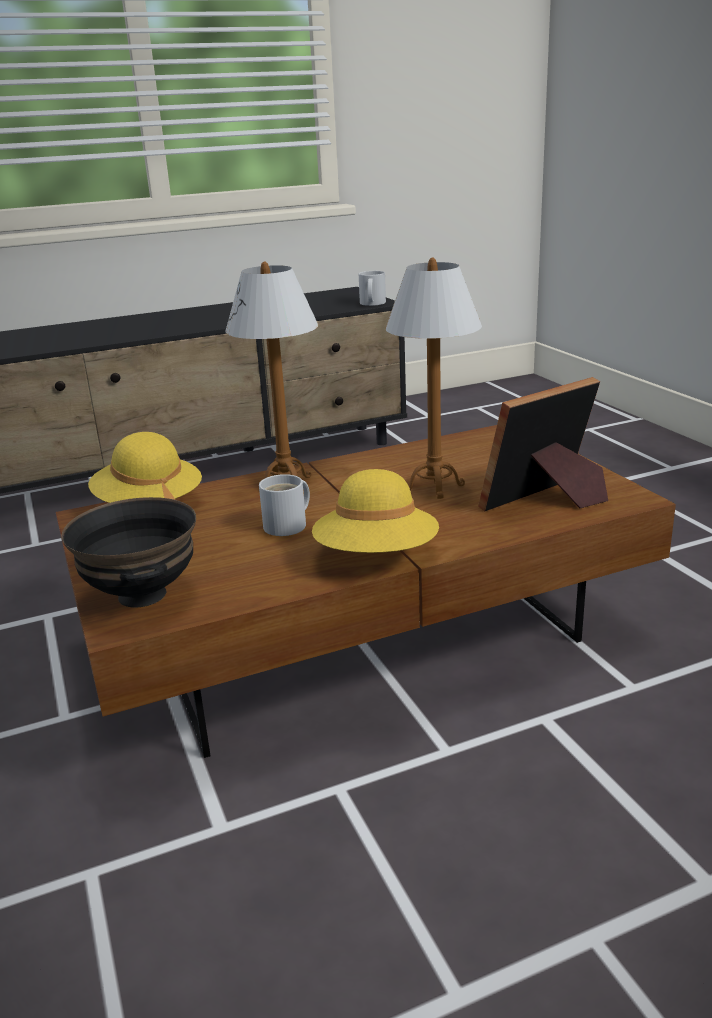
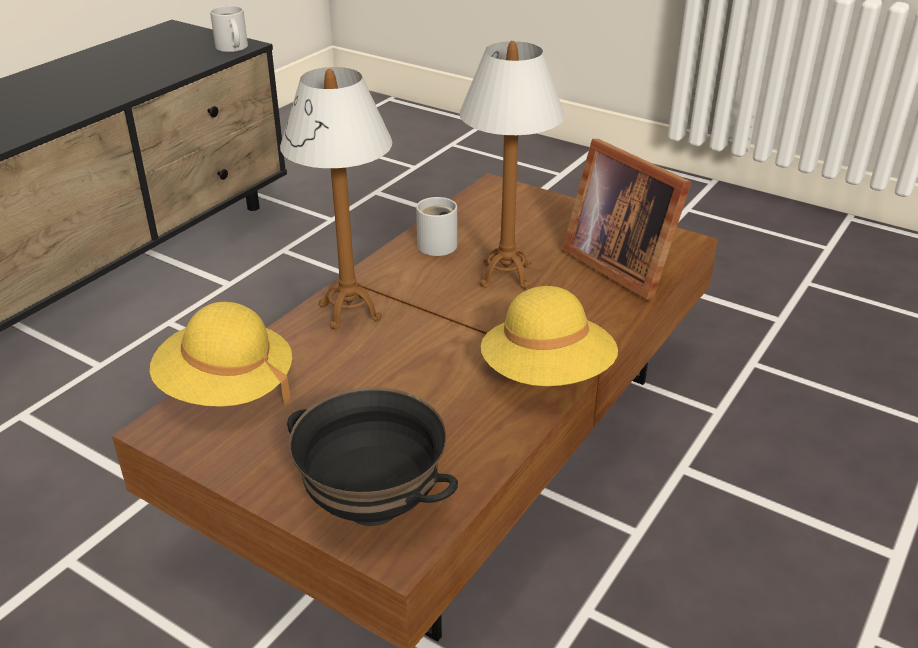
camera: 35 degrees left, 10 degrees up
(289, 525) = (419, 365): white mug -> white mug (439, 244)
(547, 501) = (620, 264): picture frame -> picture frame turned 60 degrees counterclockwise

